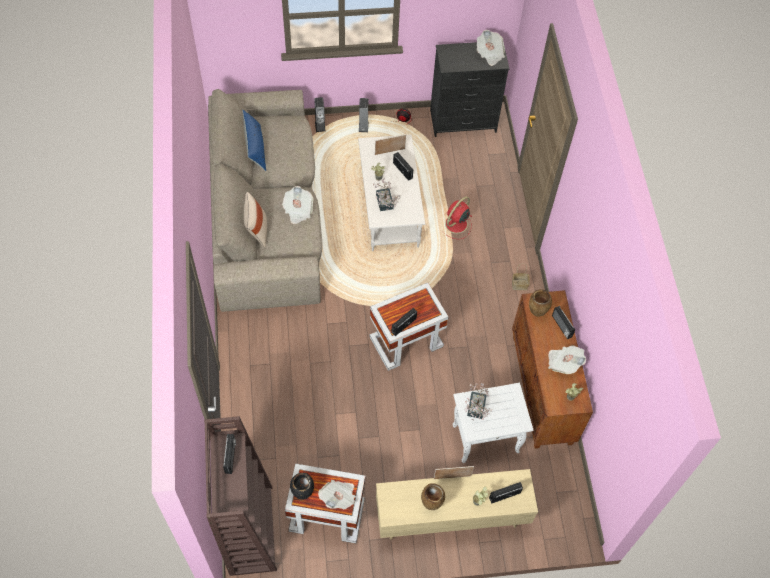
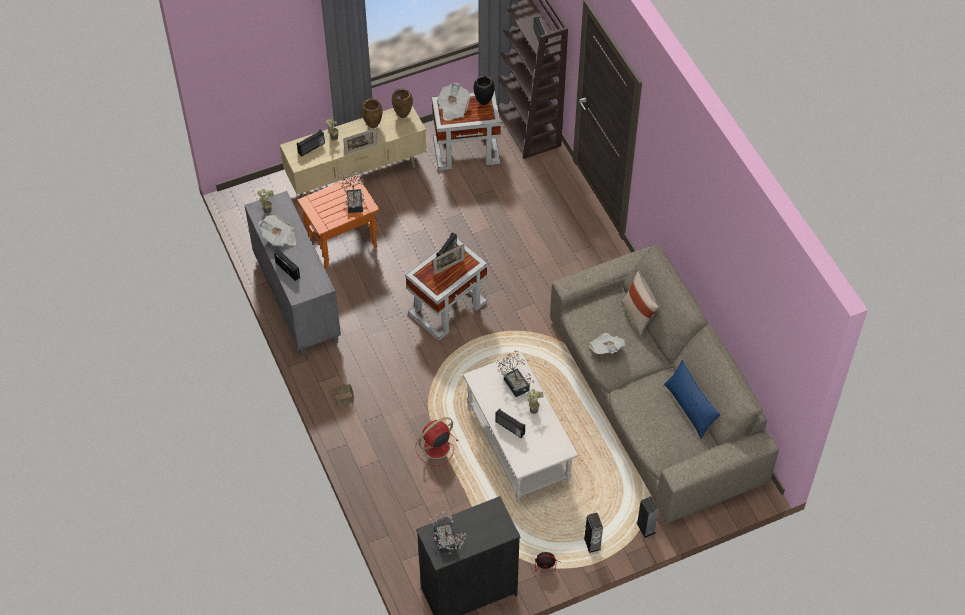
camera: 165 degrees right, 5 degrees down
(390, 151) = (534, 447): picture frame -> picture frame (449, 267)
(455, 224) = (435, 447): red fan -> red fan turned 150 degrees counterclockwise
(486, 437) = (341, 245): white side table -> orange side table
(490, 54) = (446, 543): newspaper -> potted plant
(536, 314) = (316, 275): brown vase -> brown vase (403, 115)
(542, 390) = (296, 300): brown cabinet -> grey cabinet

